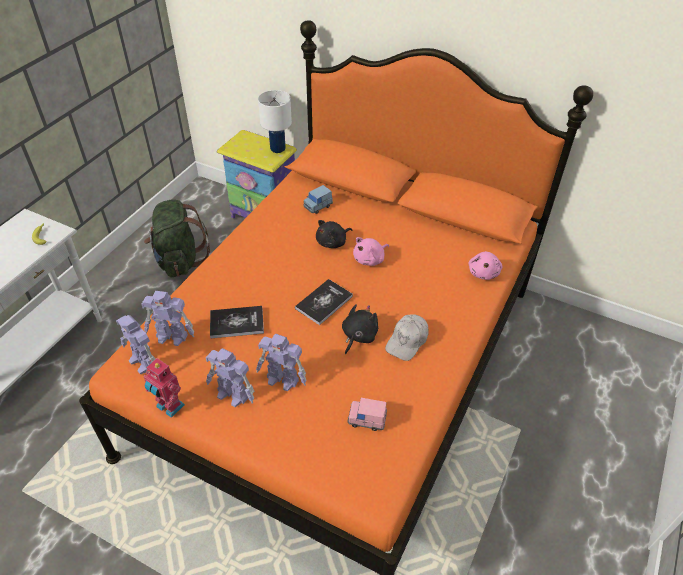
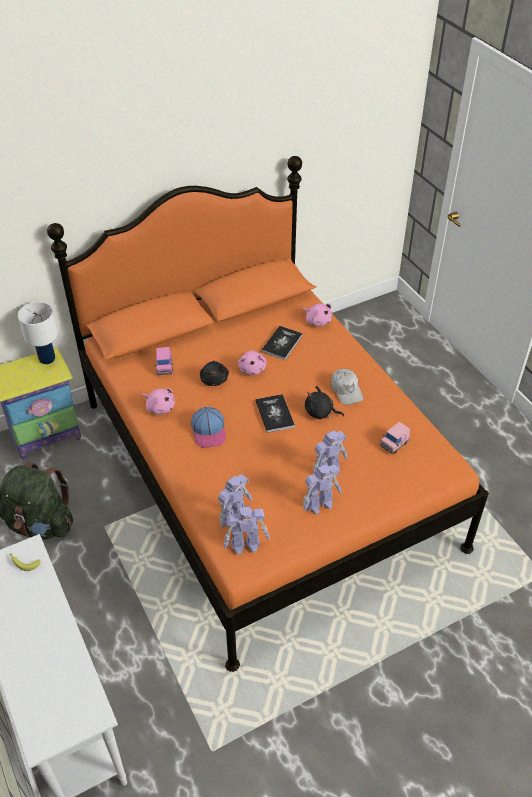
camera: 55 degrees left, 0 degrees up
(169, 407) = (302, 546): toy robot -> none
(237, 322) = (253, 471): book -> book (282, 343)
(265, 270) = (209, 431): none -> cap
(269, 227) = (160, 407): none -> pink plush toy
(318, 206) = (164, 367): blue toy car -> pink toy car
(358, 336) = (320, 412): black plush toy -> black plush toy turned 45 degrees counterclockwise

